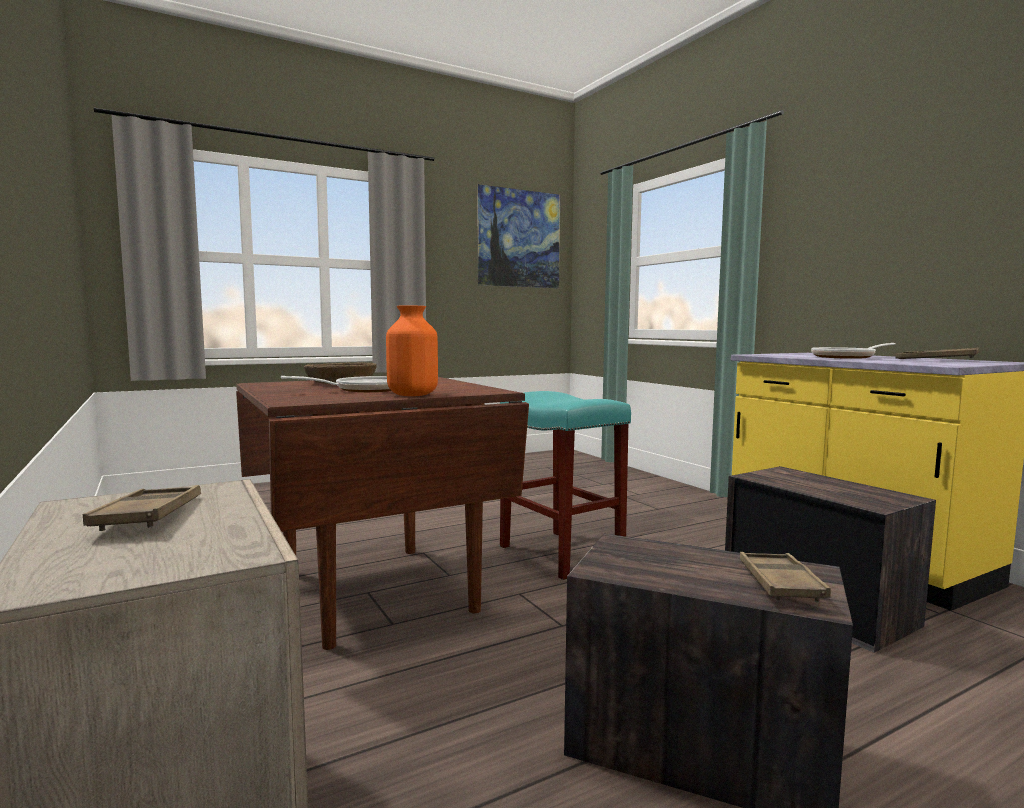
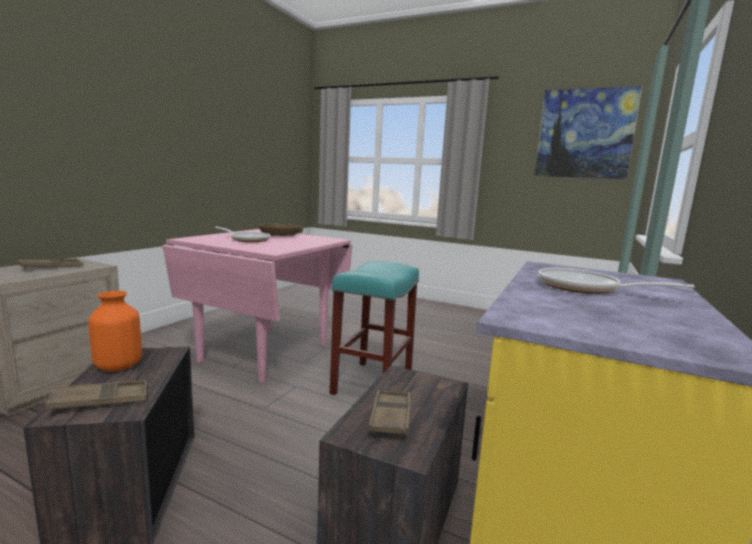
camera: 55 degrees right, 5 degrees up
(374, 591) = (264, 352): brown dining table -> pink dining table
(411, 395) = (233, 245): orange vase -> orange vase (118, 366)
(936, 359) = (660, 320): brown tray -> brown tray (390, 417)

